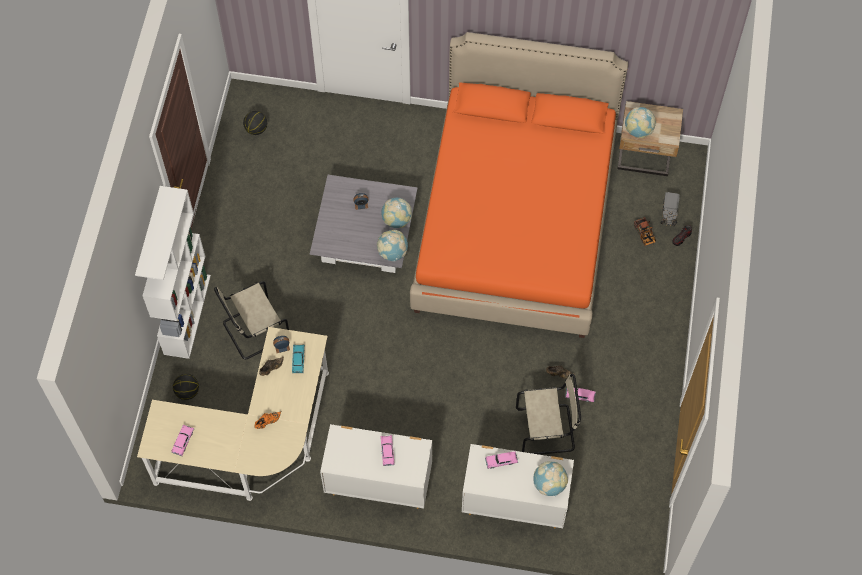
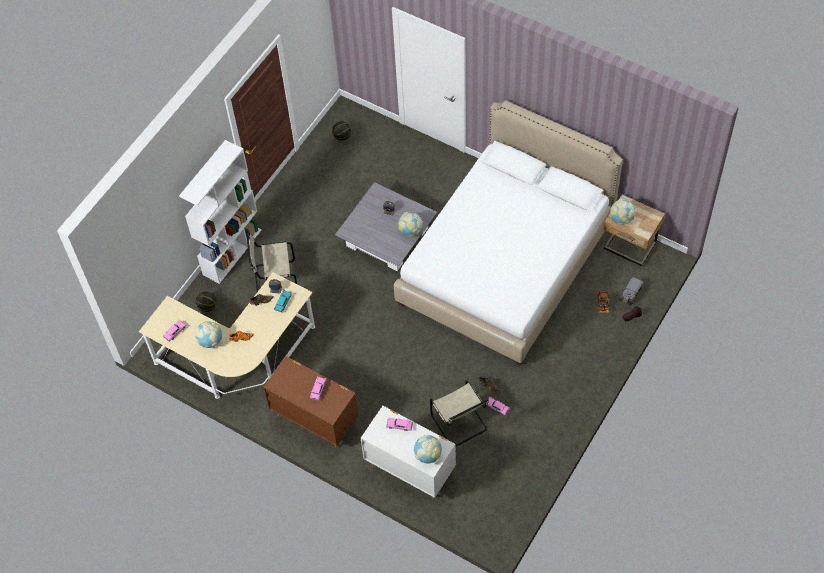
camera: 25 degrees right, 5 degrees down
(378, 483) = (314, 419): white dresser -> brown dresser
(392, 252) = (396, 253): globe -> globe (210, 341)
(515, 222) = (505, 263): orange bed -> white bed
(547, 429) = (460, 424): beige chair -> beige chair turned 45 degrees clockwise

